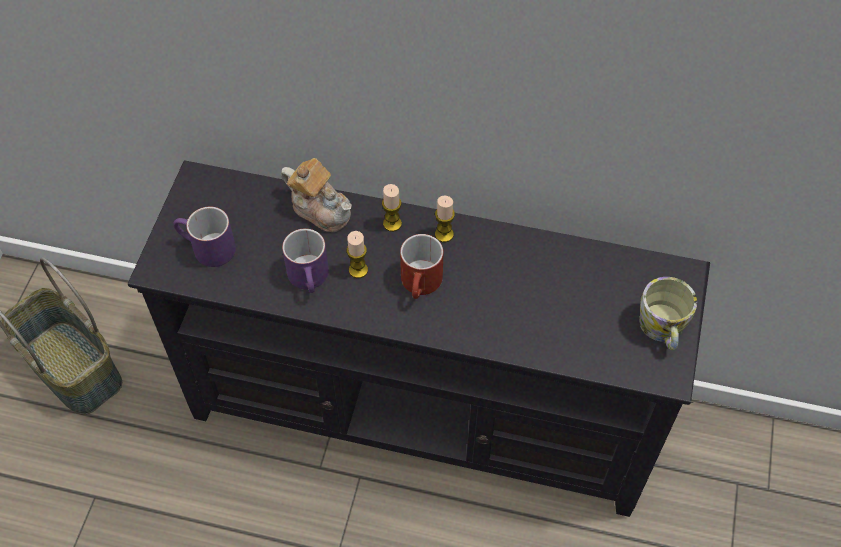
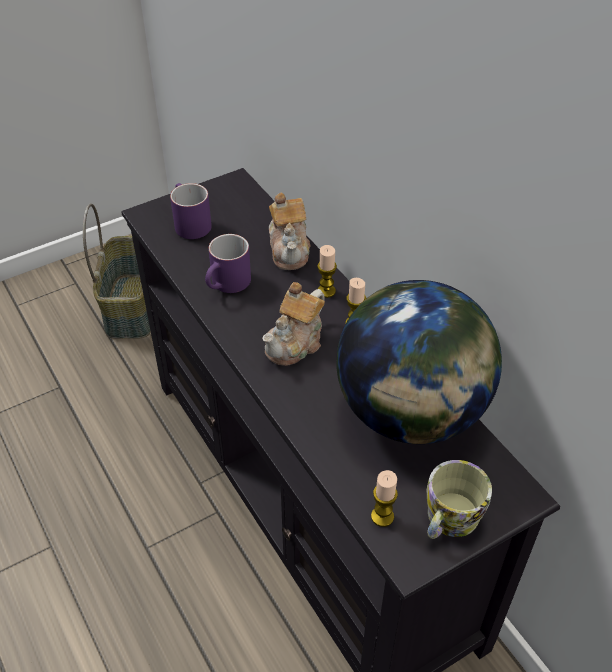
camera: 45 degrees right, 10 degrees down
(358, 270) = (265, 302): candle -> candle (382, 516)
(421, 285) = (296, 343): red mug -> teapot
(559, 273) = (411, 412): none -> globe

